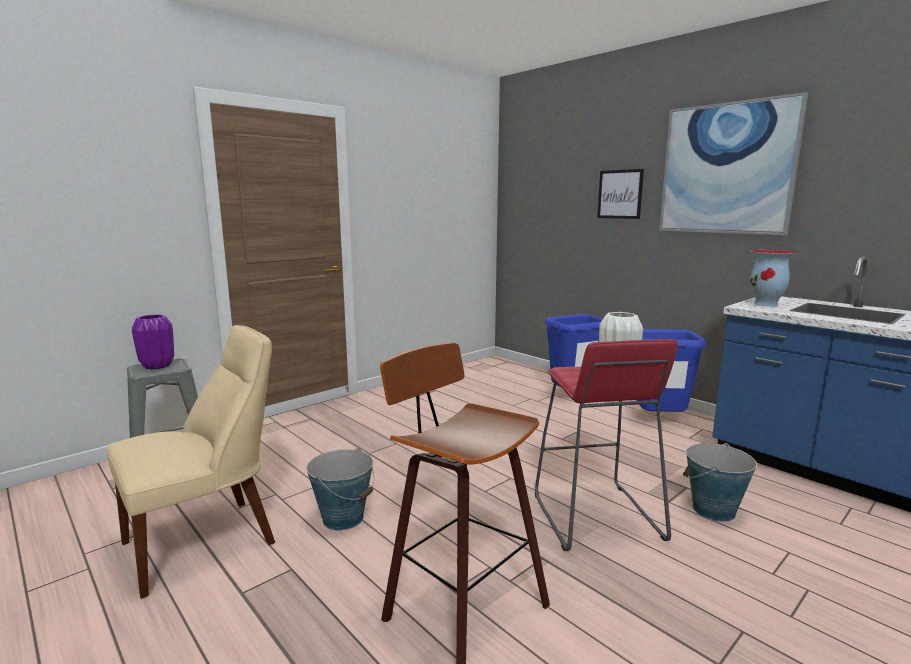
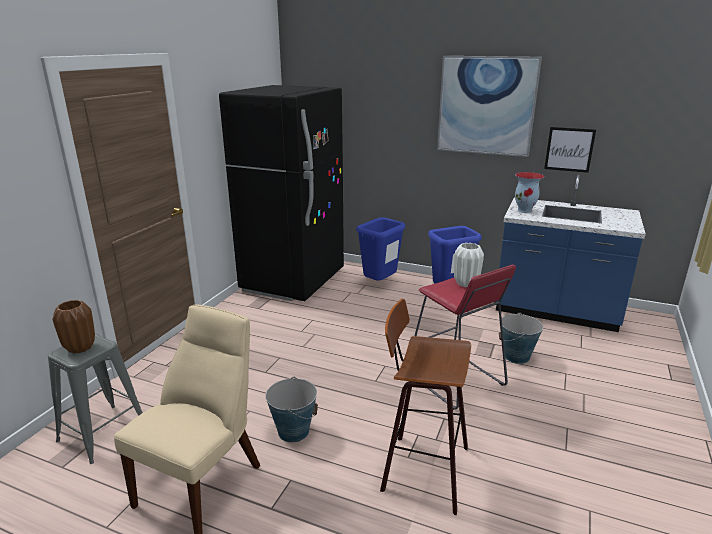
camera: 25 degrees left, 10 degrees up
(157, 366) = (80, 348): purple vase -> brown vase
(475, 379) = (293, 281): none -> black fridge
(620, 194) = (402, 119): picture -> picture (569, 149)

